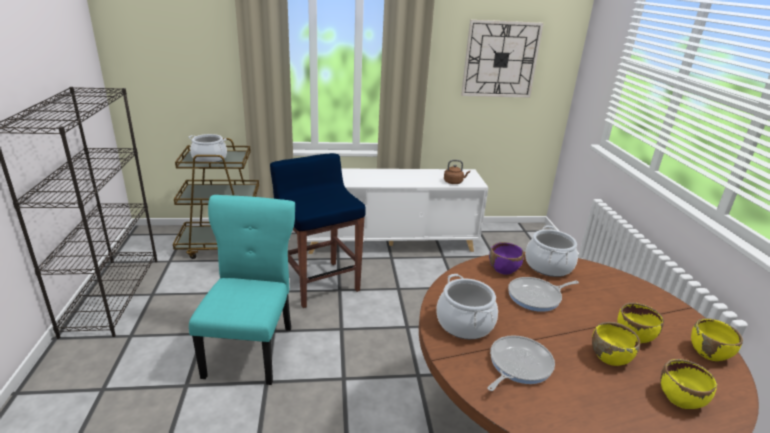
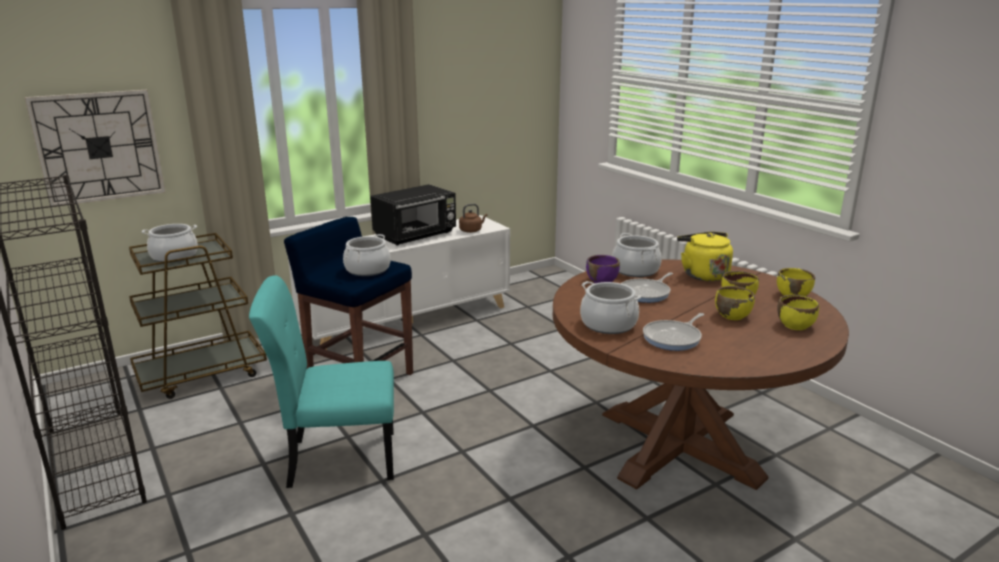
camera: 25 degrees left, 5 degrees down
(251, 348) = (337, 459): turquoise chair -> turquoise chair turned 75 degrees counterclockwise
(328, 201) = (368, 270): none -> cooking pot
(406, 176) = (416, 235): none -> black microwave
(500, 59) = (485, 88): wall clock -> wall clock (99, 147)
(518, 365) = (674, 338): frying pan -> frying pan turned 150 degrees counterclockwise
(617, 291) = (702, 274): none -> yellow kettle

